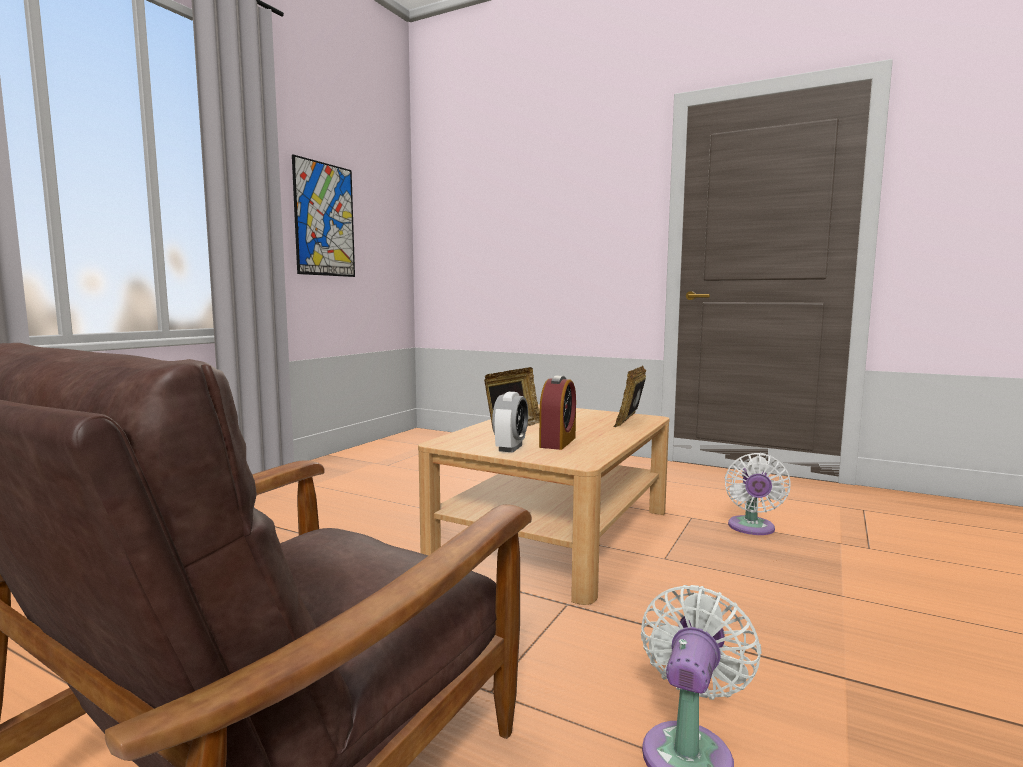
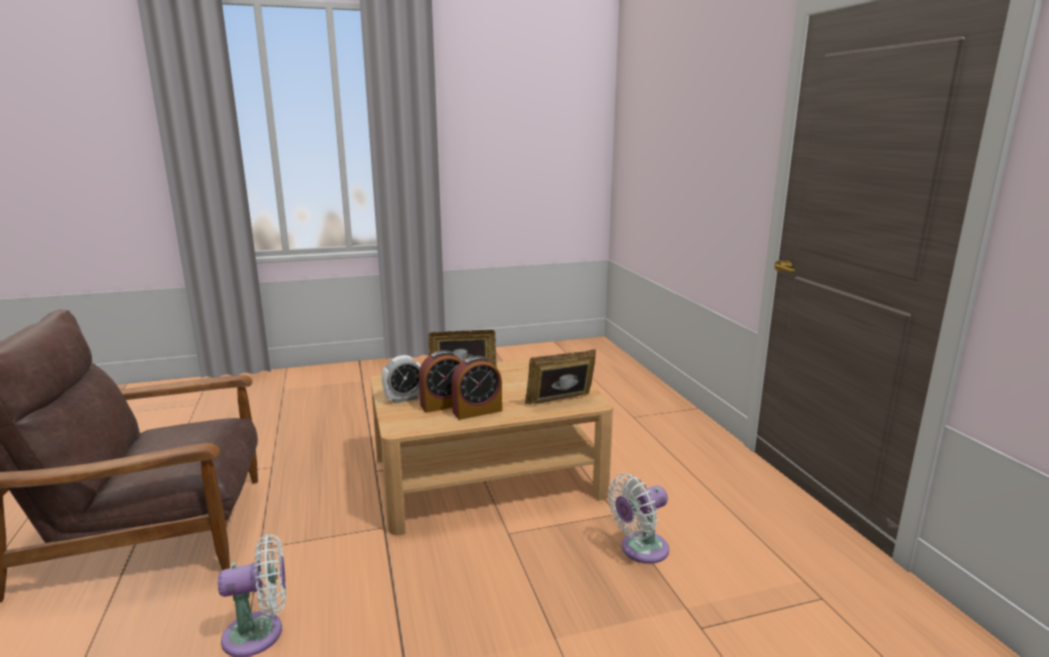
camera: 45 degrees right, 10 degrees up
(324, 220) = (496, 148): picture -> none
(596, 439) = (477, 411): none -> alarm clock

